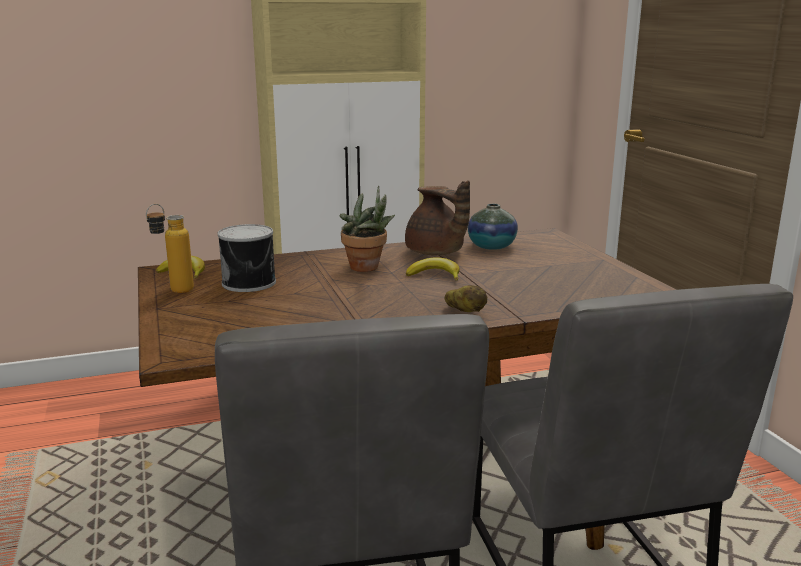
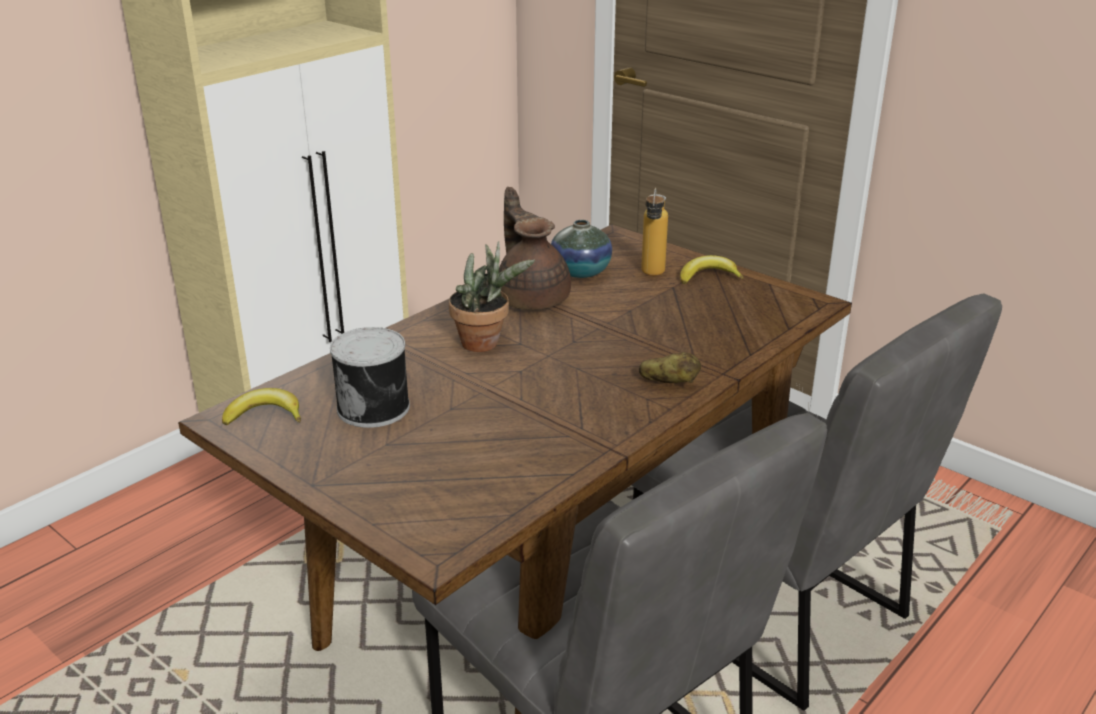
camera: 30 degrees left, 10 degrees up
(174, 292) = (297, 452): bottle -> bottle (652, 275)
(435, 275) = (574, 335): banana -> banana (708, 277)
(436, 253) = (532, 298): brown teapot -> brown teapot turned 135 degrees counterclockwise

